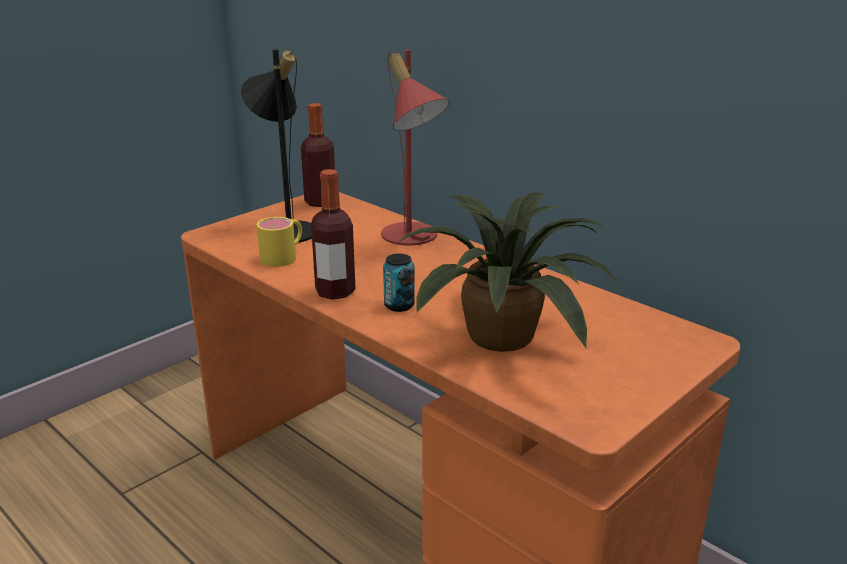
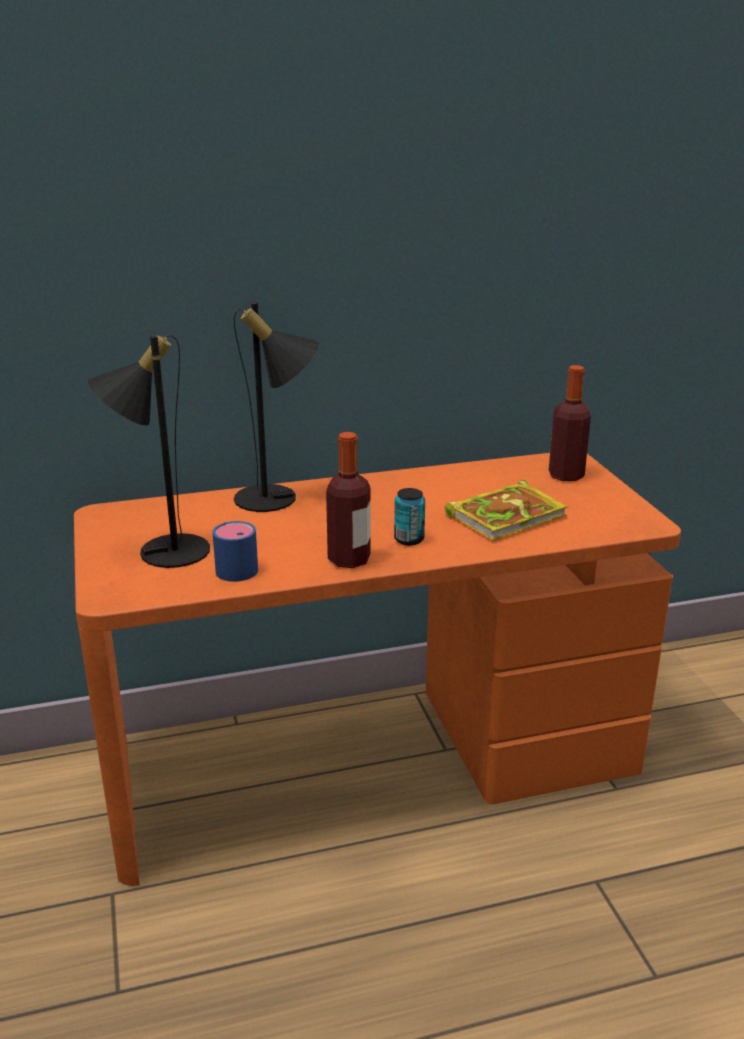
camera: 60 degrees left, 0 degrees up
(284, 256) = (234, 566): yellow mug -> blue mug
(320, 202) = (116, 518): bottle -> bottle (566, 475)
(413, 238) = (277, 499): red table lamp -> black table lamp
(506, 338) = (507, 515): potted plant -> book

